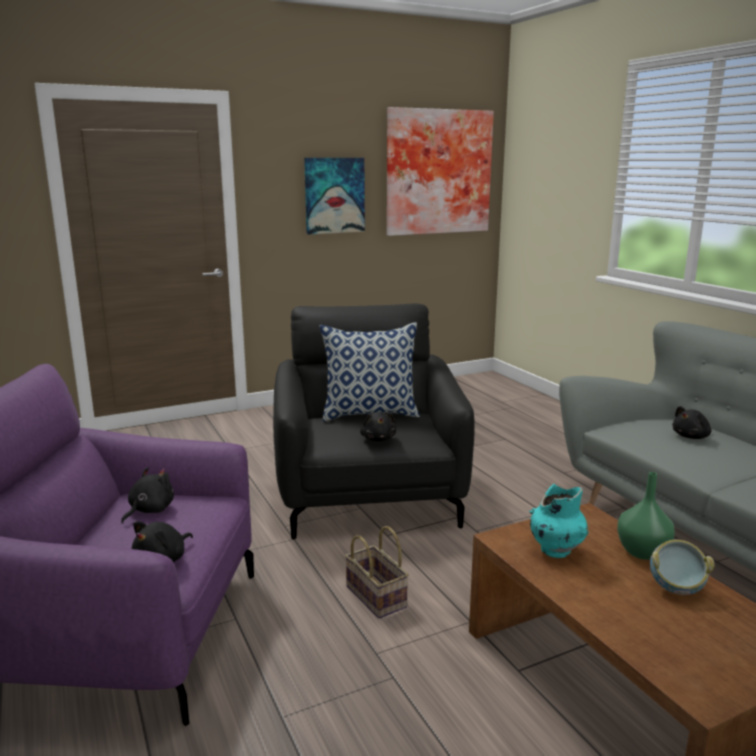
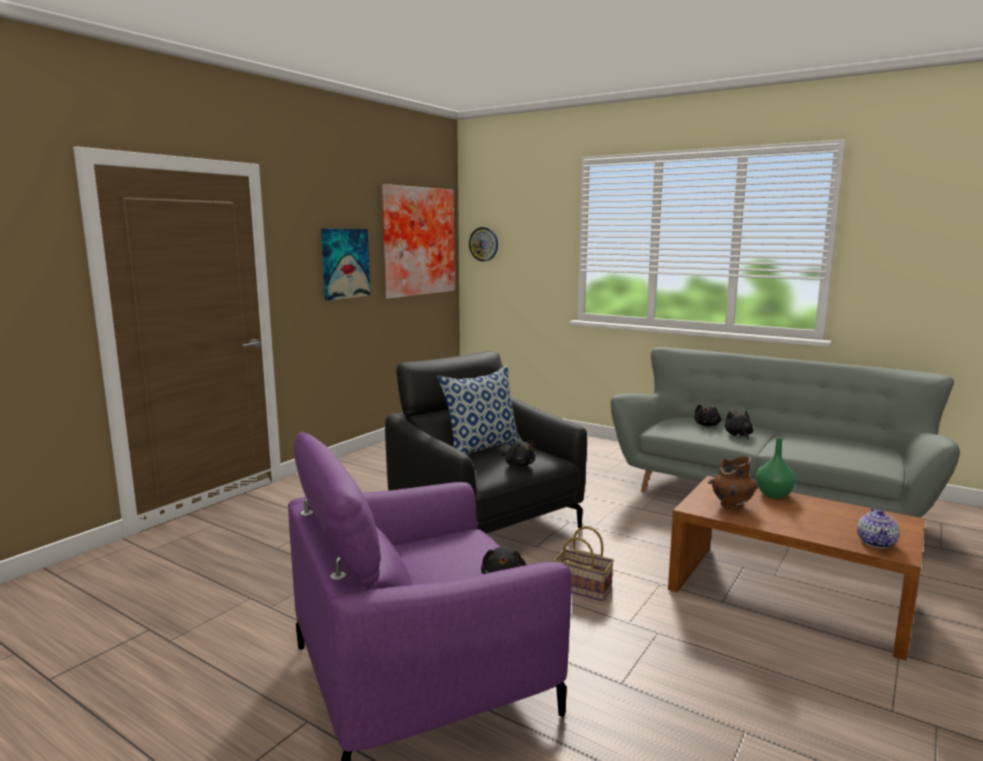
camera: 30 degrees left, 5 degrees down
(149, 510) = (430, 553): black plush toy -> black plush toy (738, 435)
(524, 176) = (484, 244): none -> wall clock
(555, 550) = (730, 506): turquoise vase -> brown vase
(675, 589) = (816, 509): bowl -> none
(692, 667) = (876, 542): none -> teapot

